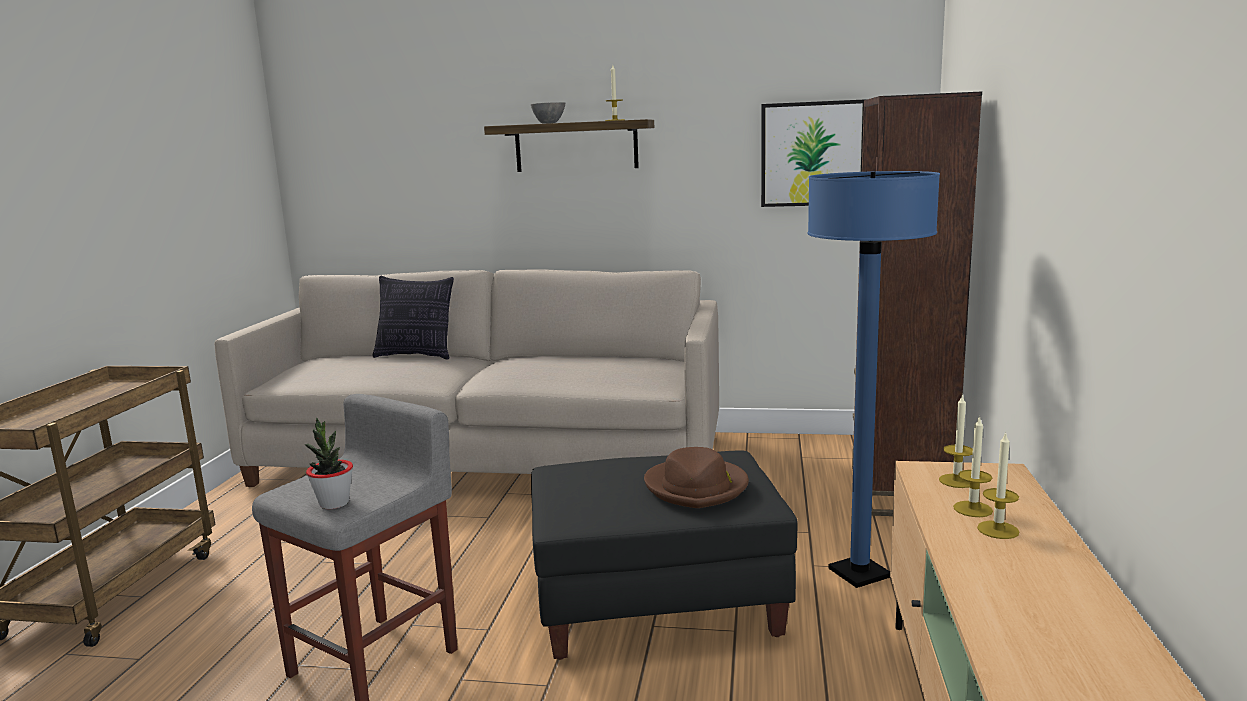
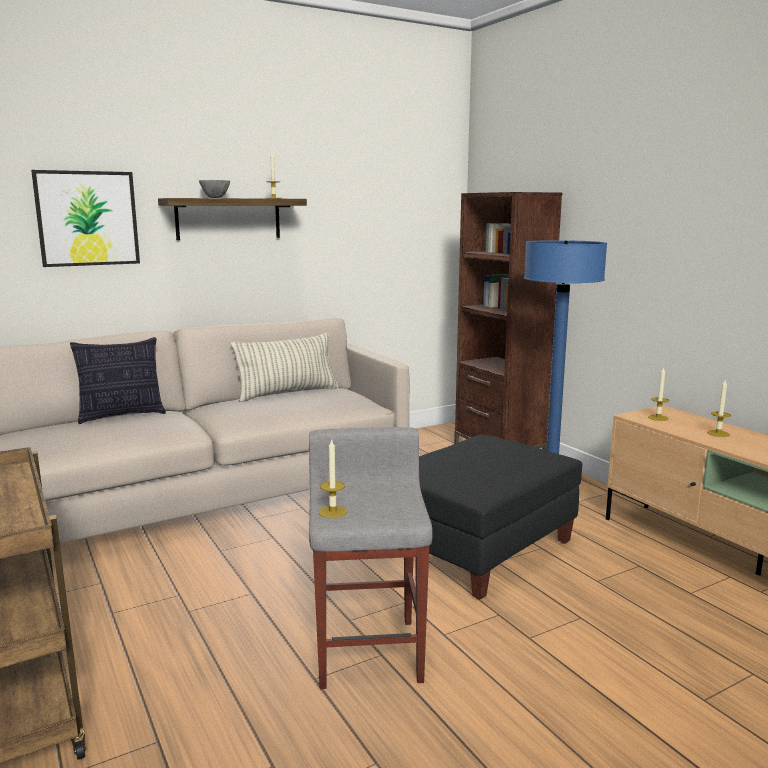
camera: 40 degrees left, 0 degrees up
(334, 503) = (390, 514): potted plant -> none
(597, 357) = (287, 393): none -> pillow
(697, 487) = (511, 457): brown hat -> none
(812, 154) = (398, 229): picture -> picture (87, 218)
(972, 509) = (691, 428): candle -> candle (332, 512)

